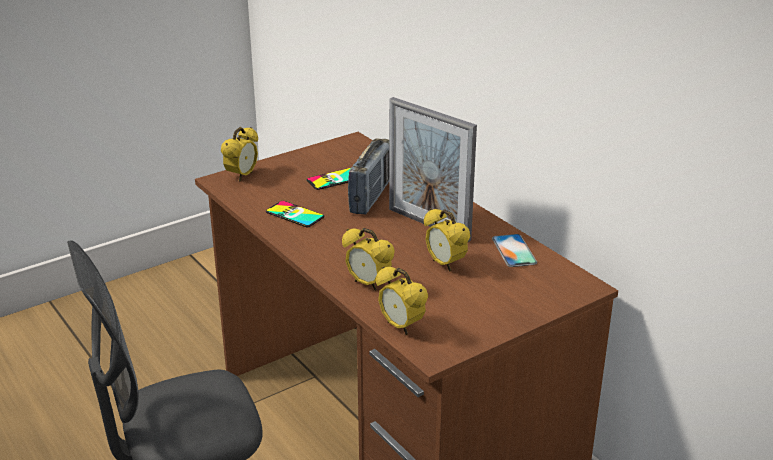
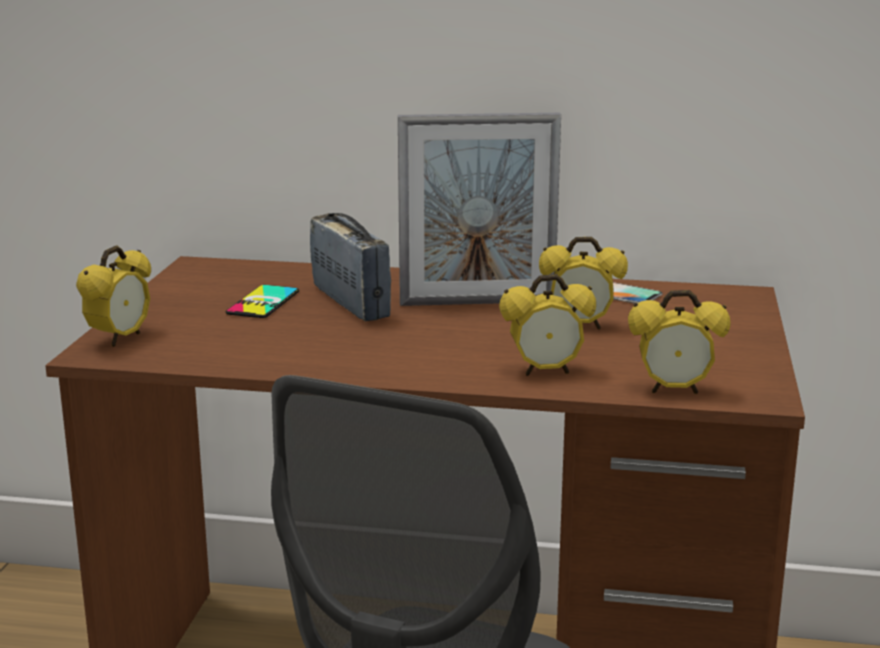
camera: 45 degrees left, 10 degrees down
(242, 176) = (120, 339): alarm clock -> alarm clock turned 45 degrees clockwise
(294, 214) = (294, 348): phone -> none

